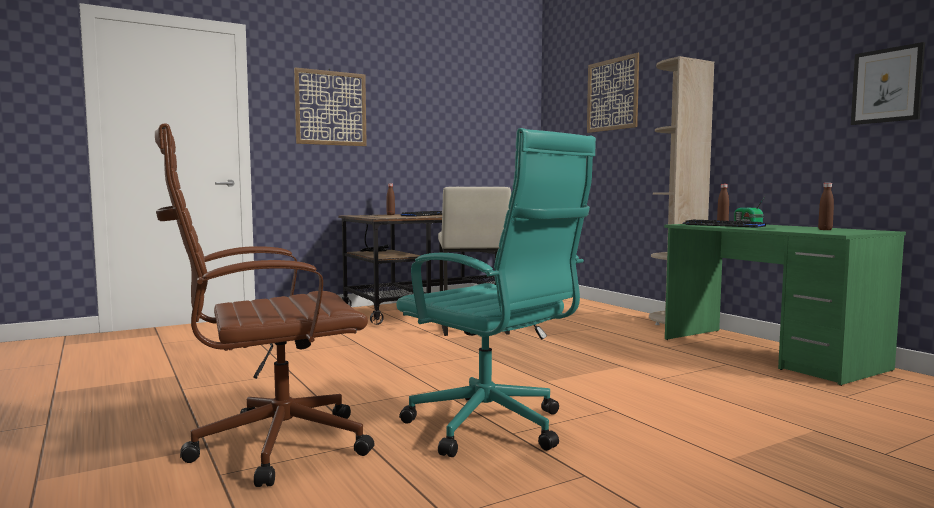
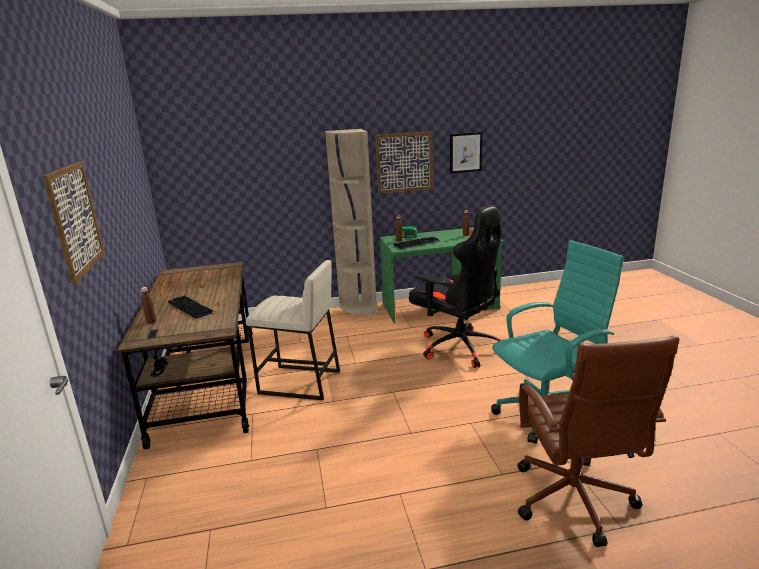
camera: 70 degrees left, 15 degrees up
(612, 93) = (253, 144): picture -> picture (404, 161)
(643, 370) = (454, 346): none -> black office chair

